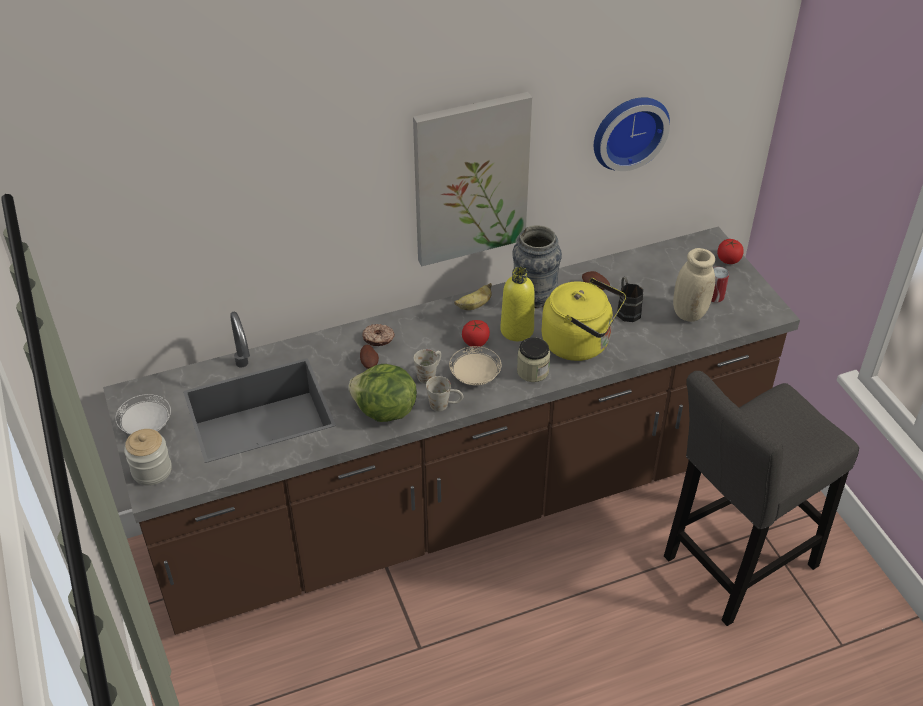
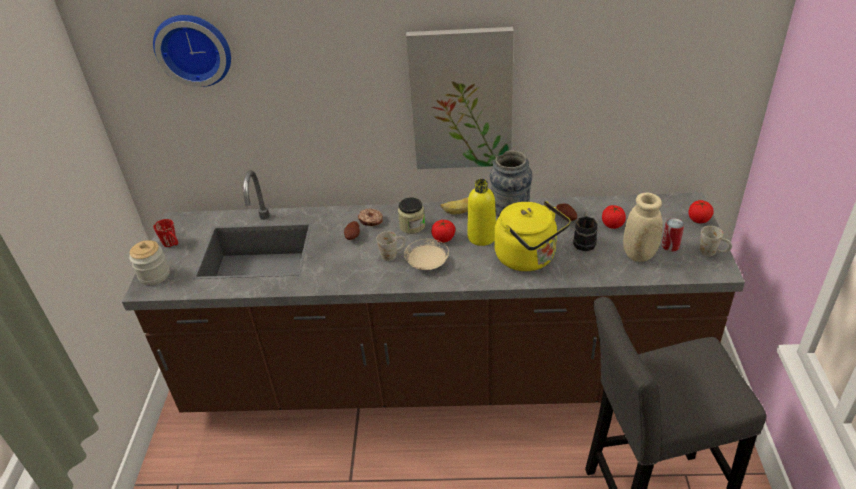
camera: 25 degrees right, 5 degrees down
(146, 426) = (172, 244): white plate -> red mug
(384, 412) = (341, 274): lettuce -> none
(445, 405) = (390, 280): white mug -> white mug (713, 252)
(532, 371) = (476, 270): jar -> jar (412, 226)
(628, 130) = (612, 82): wall clock -> wall clock (194, 48)
(646, 284) = (612, 224): none -> tomato

